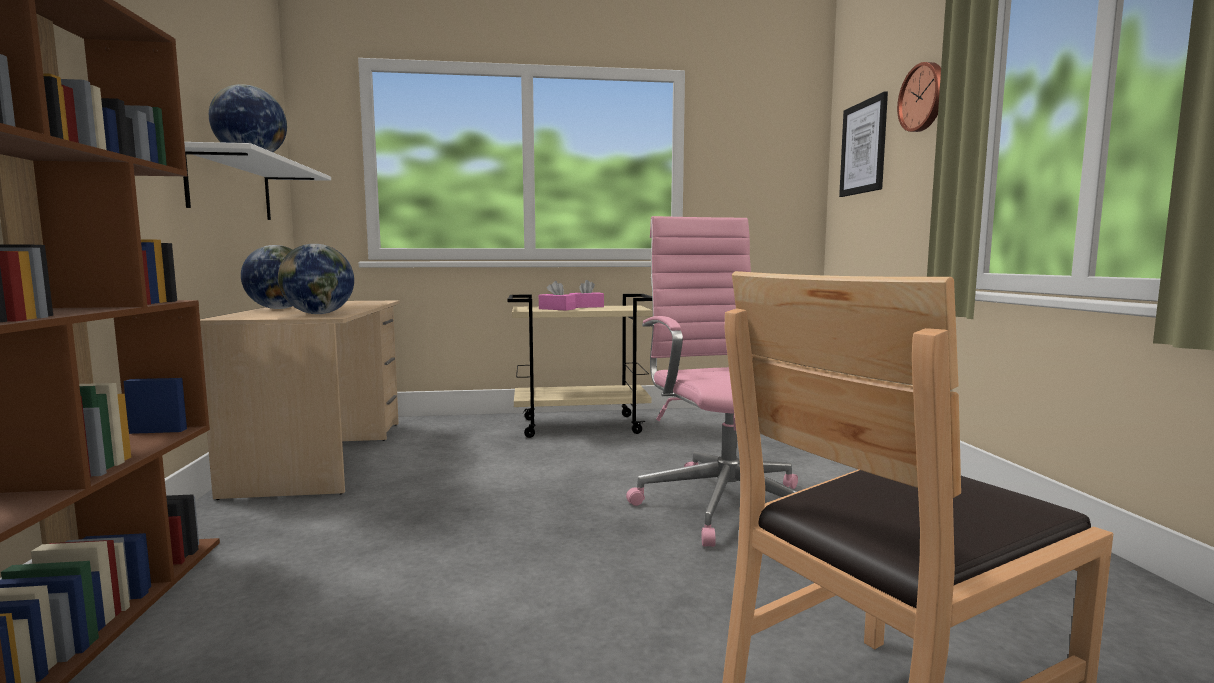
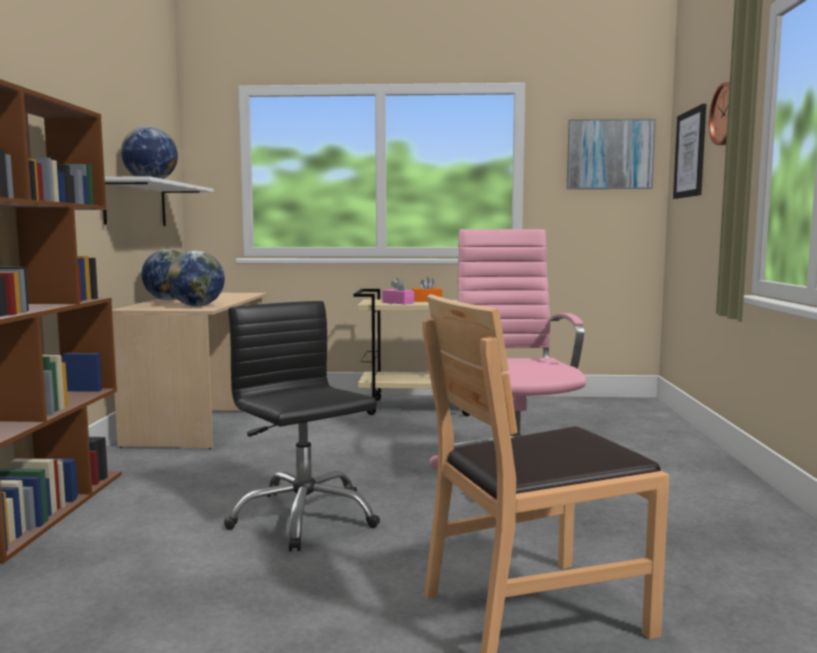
camera: 10 degrees right, 0 degrees up
(493, 594) = (303, 517): none -> black office chair
(586, 306) = (426, 300): pink tissue box -> orange tissue box
(771, 151) = (609, 154): none -> picture

